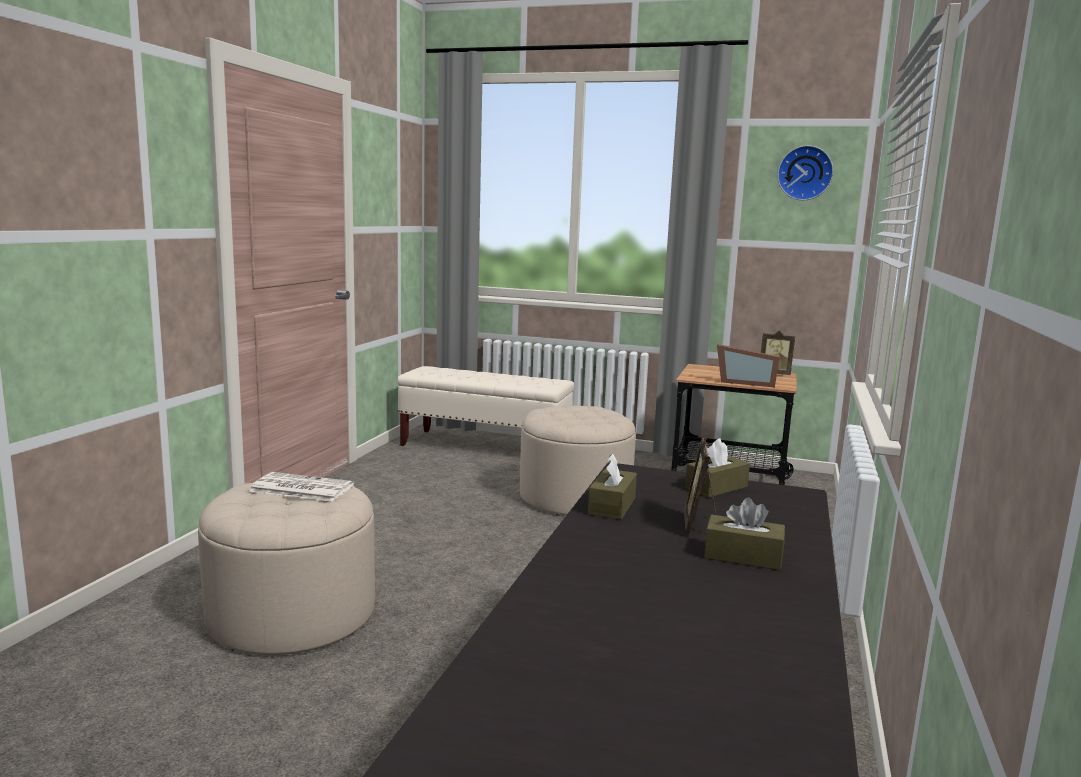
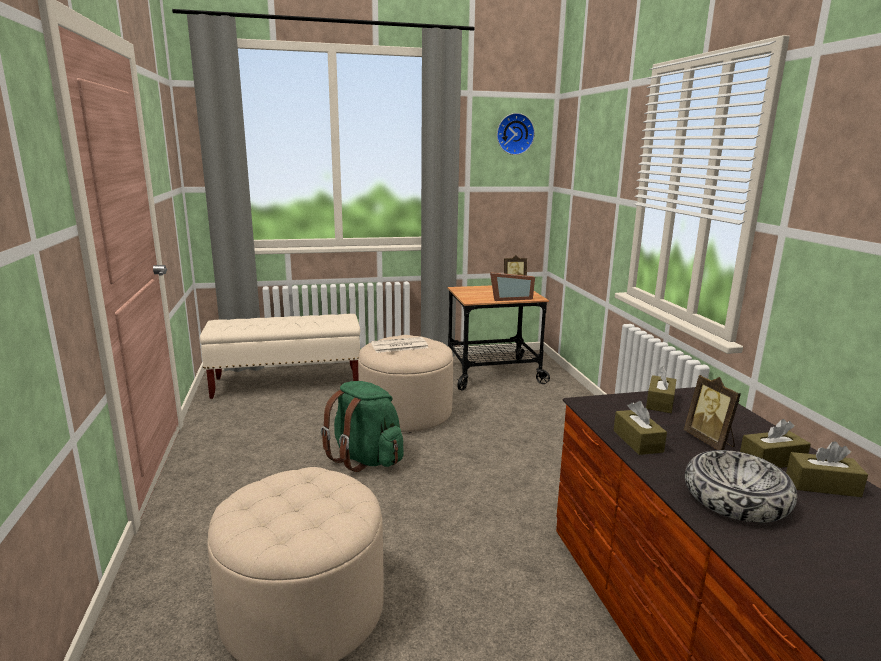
camera: 30 degrees left, 5 degrees up
(300, 488) = (292, 489): newspaper -> newspaper (398, 346)
(482, 525) = (365, 458): none -> green backpack
(618, 566) = (735, 498): none -> bowl
(757, 588) = (822, 485): none -> brown tissue box

